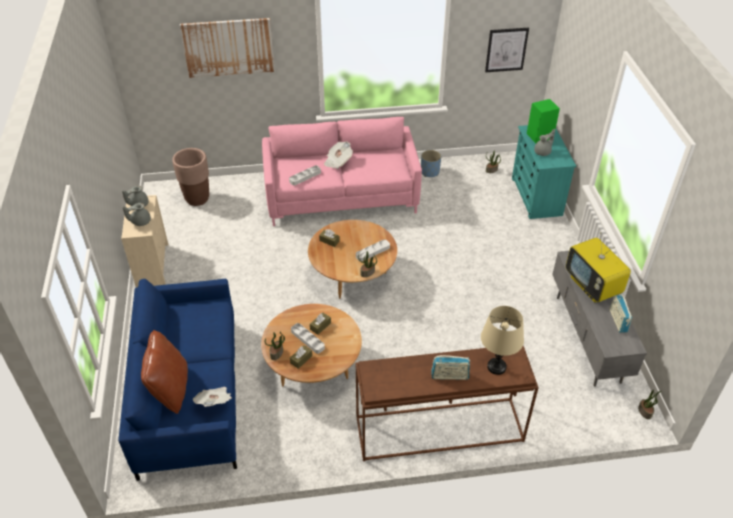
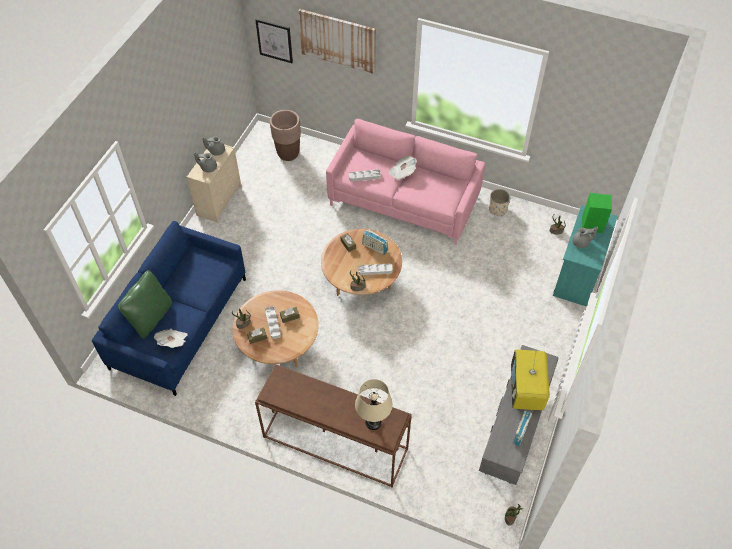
camera: 30 degrees right, 10 degrees up
(170, 390) = (151, 317): brown pillow -> green pillow
(430, 172) = (497, 209): blue planter -> beige planter
(450, 376) = (332, 411): radio -> radio (374, 247)
(506, 49) = (596, 129): picture -> picture (274, 40)

